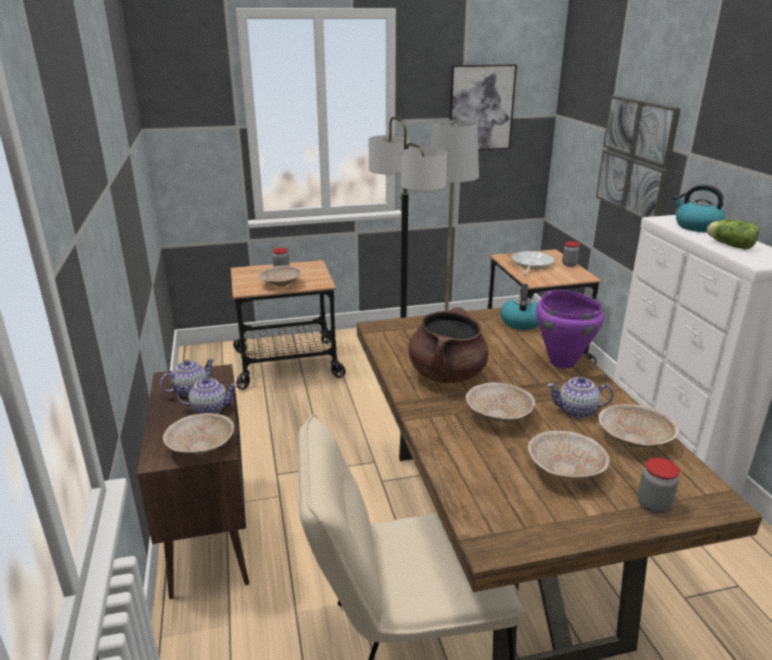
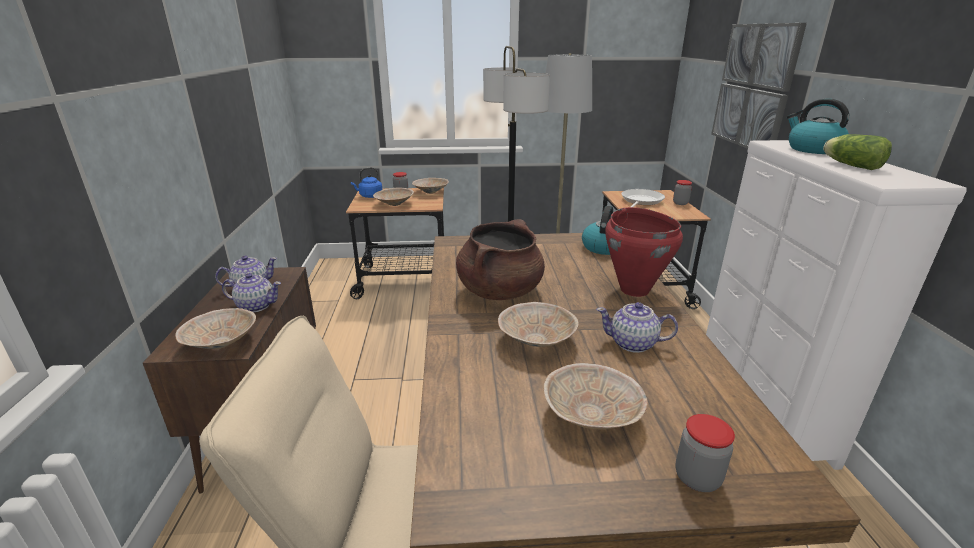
camera: 10 degrees right, 0 degrees up
(248, 276) = (369, 196): none -> blue kettle
(481, 108) = (603, 48): picture -> none
(562, 362) = (634, 289): purple cooking pot -> red cooking pot
(632, 440) = (692, 386): beige bowl -> beige bowl (430, 192)

